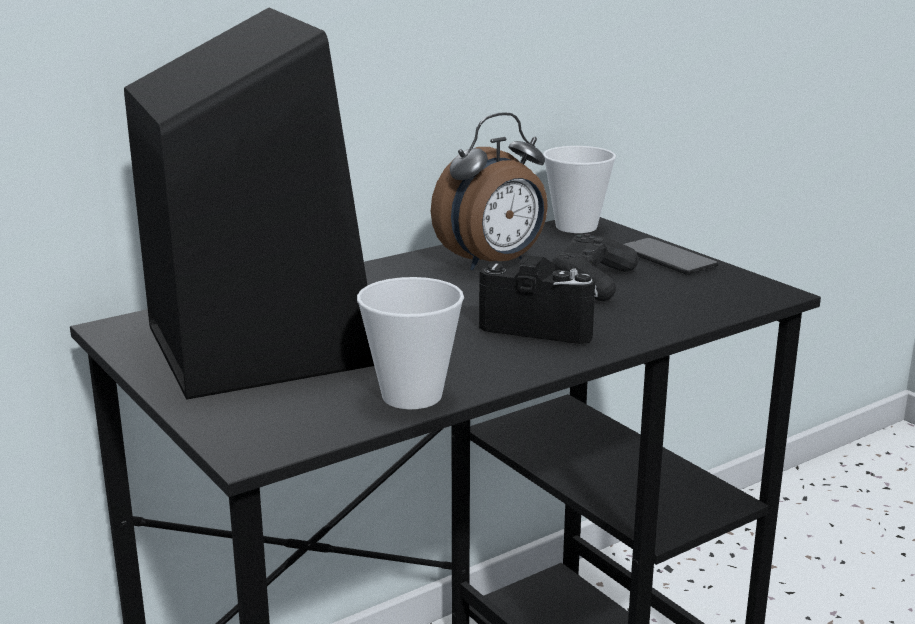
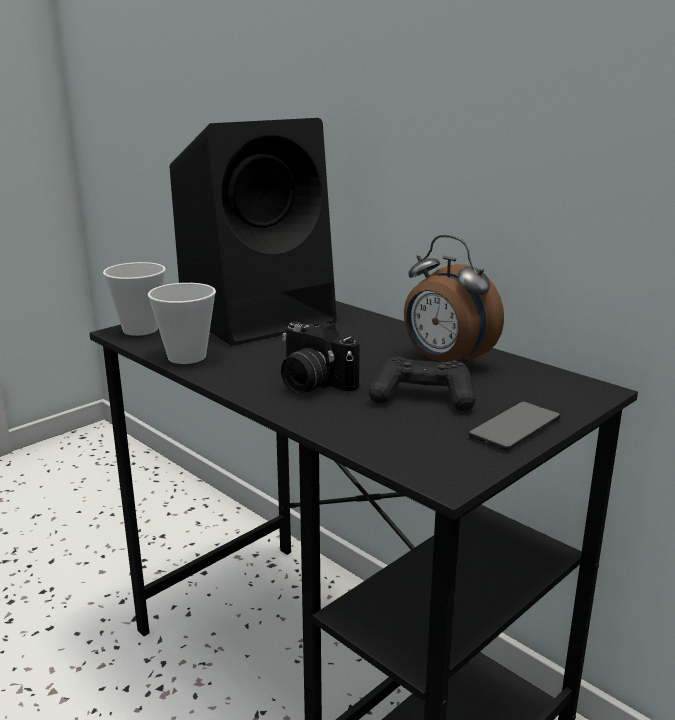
camera: 80 degrees right, 0 degrees up
(540, 326) = (311, 384): camera -> camera turned 120 degrees clockwise
(576, 227) = (578, 387): cup -> cup (140, 329)

